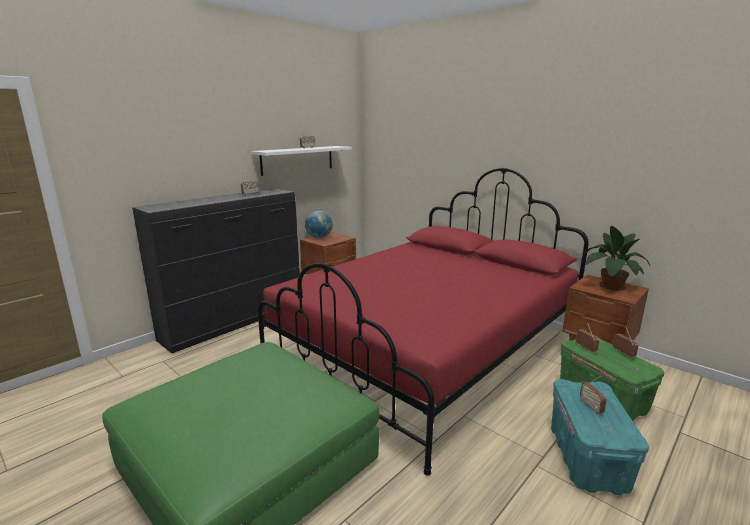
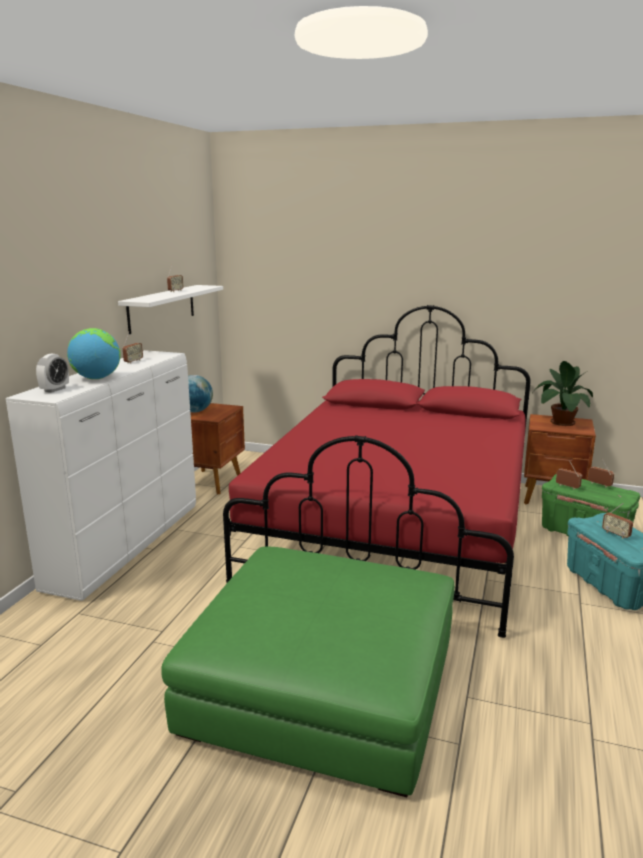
camera: 25 degrees left, 0 degrees up
(167, 205) = (55, 389): none -> alarm clock
(205, 201) = (96, 378): none -> globe
(236, 323) = (128, 545): black dresser -> white dresser

